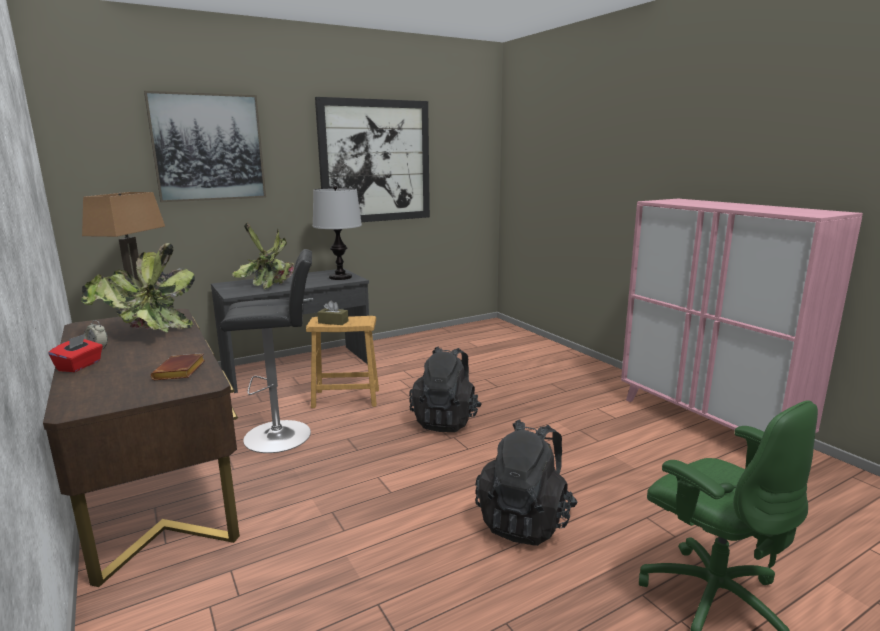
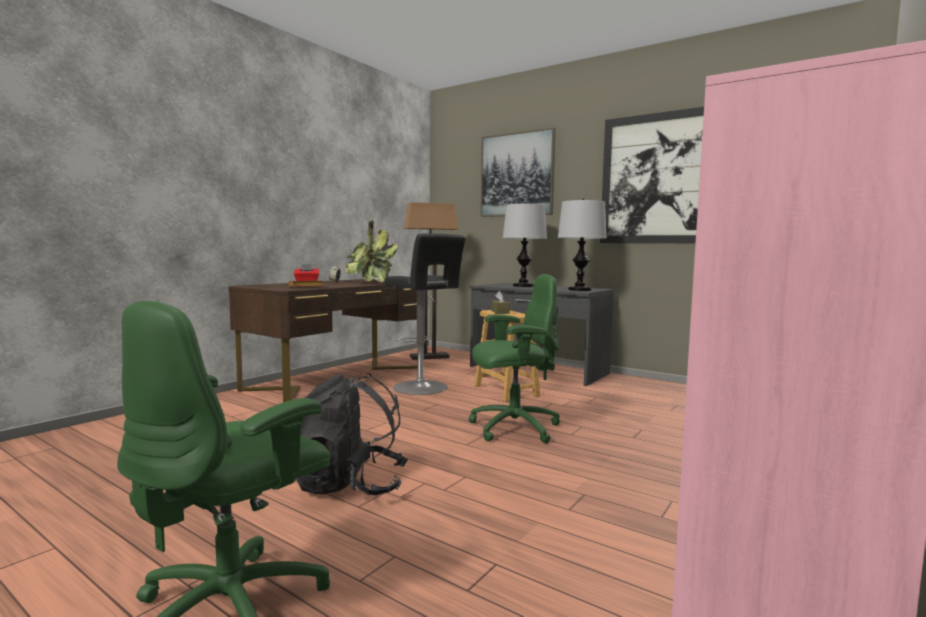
camera: 65 degrees right, 10 degrees down
(269, 284) = (523, 286): potted plant -> table lamp
(446, 420) = (513, 428): black backpack -> green office chair

